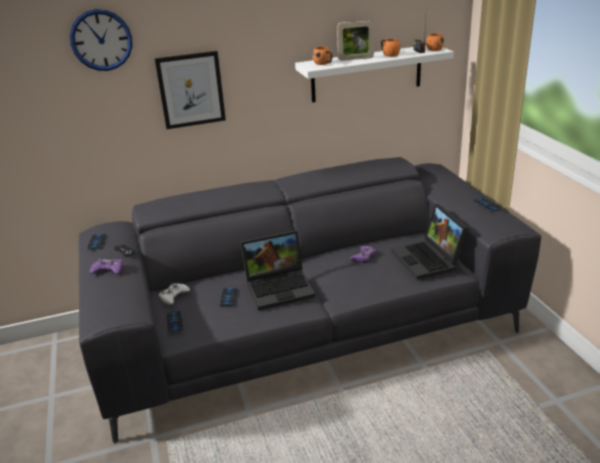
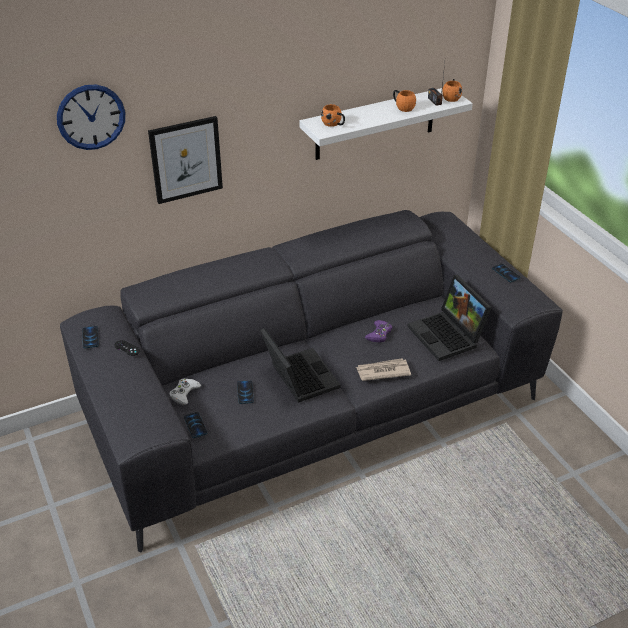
camera: 10 degrees left, 10 degrees up
(108, 269) = (119, 375): purple game controller -> none
(280, 287) = (298, 377): laptop -> laptop turned 90 degrees counterclockwise
(355, 59) = (367, 115): picture frame -> none
(361, 286) = (382, 371): none -> newspaper

